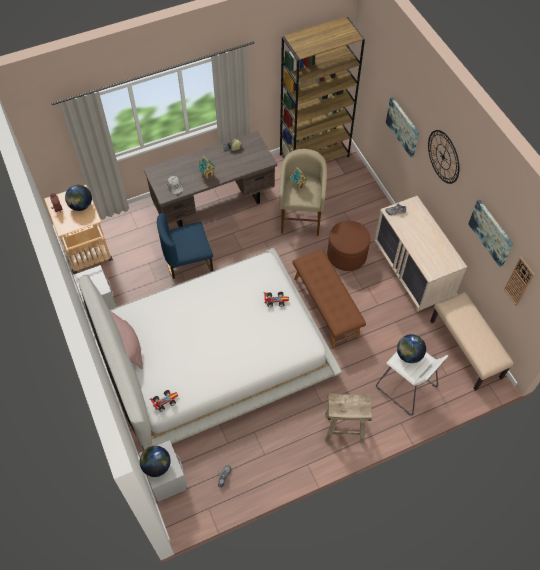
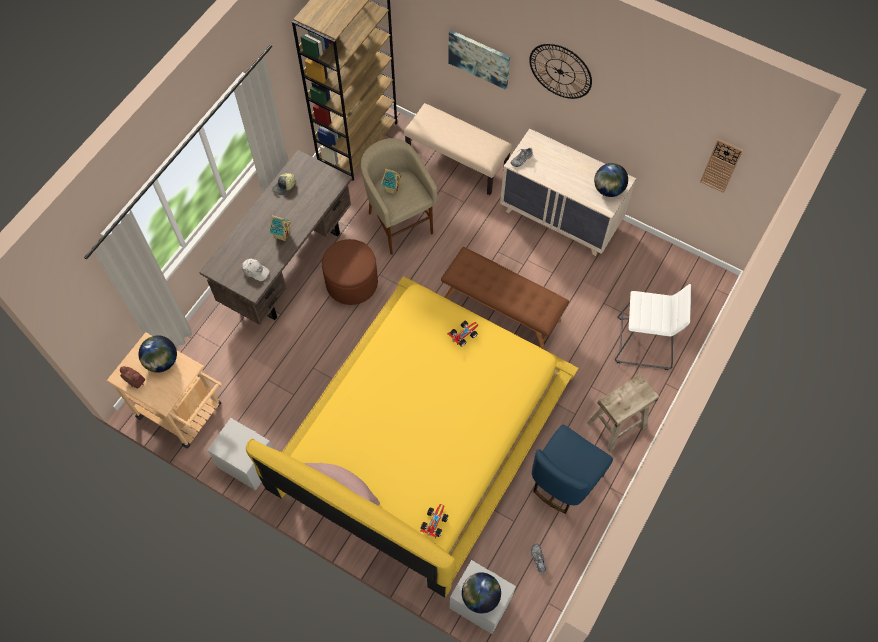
camera: 35 degrees left, 5 degrees up
(188, 262) = (313, 351): blue chair -> blue chair (564, 480)
(214, 352) = (422, 433): white bed -> yellow bed
(347, 255) = (479, 237): brown ottoman -> brown ottoman (352, 283)
(409, 355) = (645, 307): globe -> globe (608, 189)
(466, 349) = (670, 266): beige bench -> beige bench (457, 161)
(491, 232) = (662, 129): picture -> none

